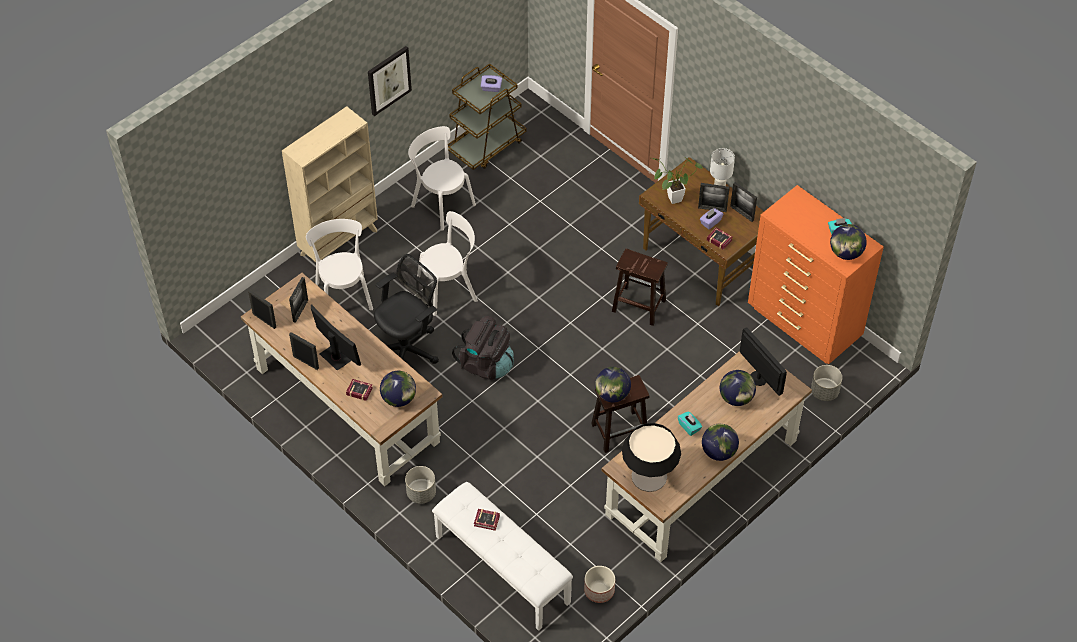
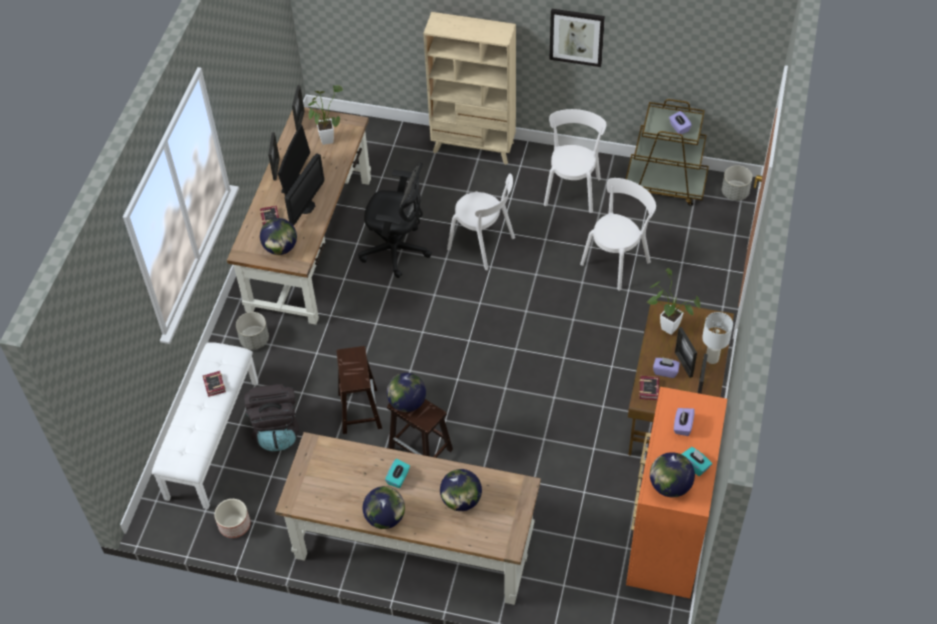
camera: 60 degrees right, 0 degrees up
(300, 311) = (327, 137): picture frame -> potted plant
(343, 294) = (422, 179): white chair -> white chair (617, 260)
(486, 364) = (422, 312): black backpack -> black backpack (277, 430)
(638, 305) = (576, 390): brown stool -> brown stool (359, 409)
(649, 476) = (318, 474): table lamp -> none
(758, 378) = (499, 507): monitor -> monitor (306, 207)
(802, 220) = (682, 426): none -> purple tissue box
(824, 392) = (594, 600): grey planter -> grey planter (734, 193)

